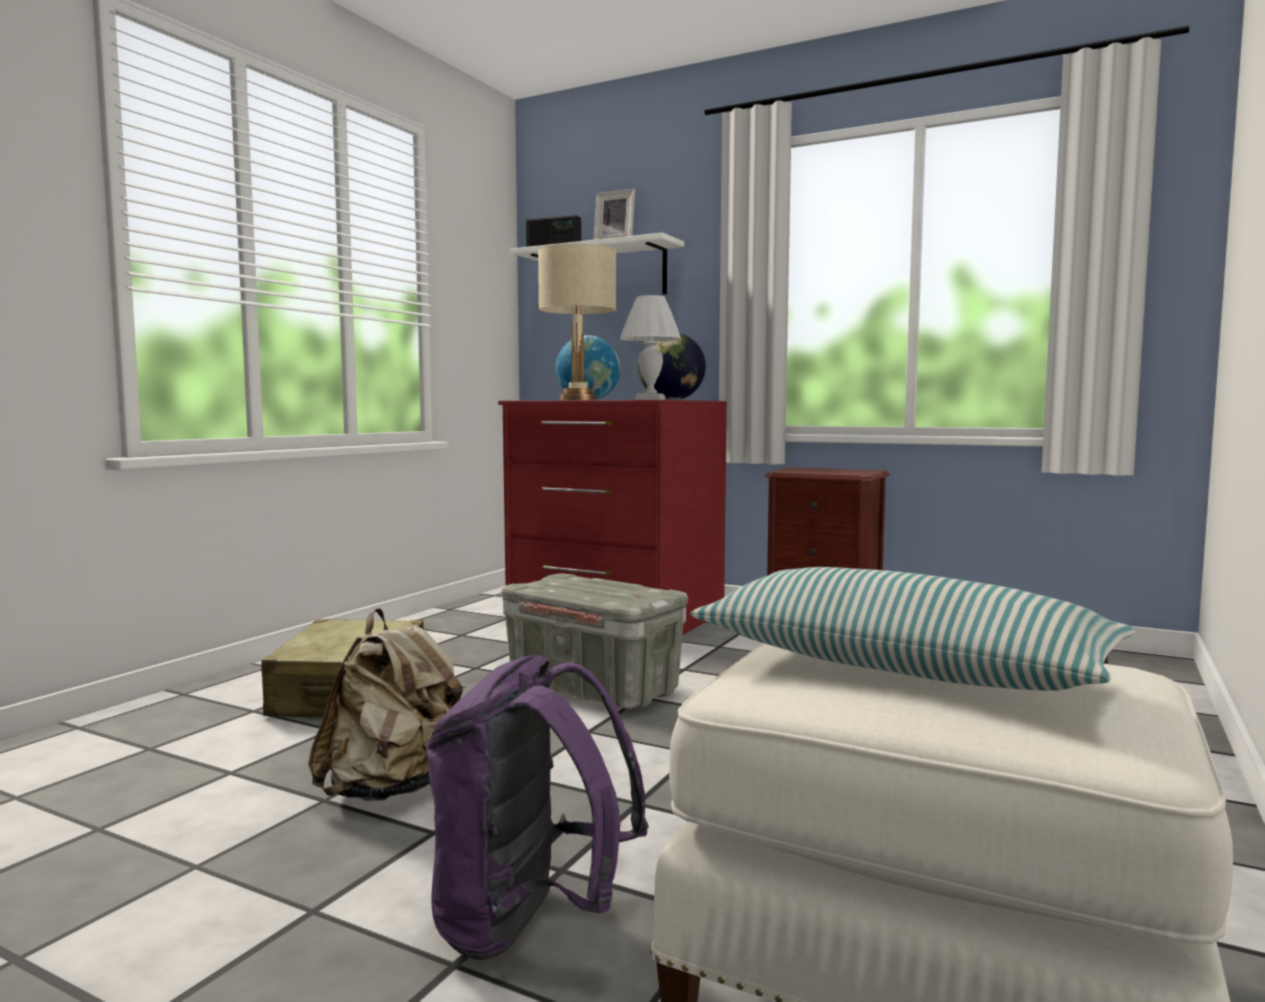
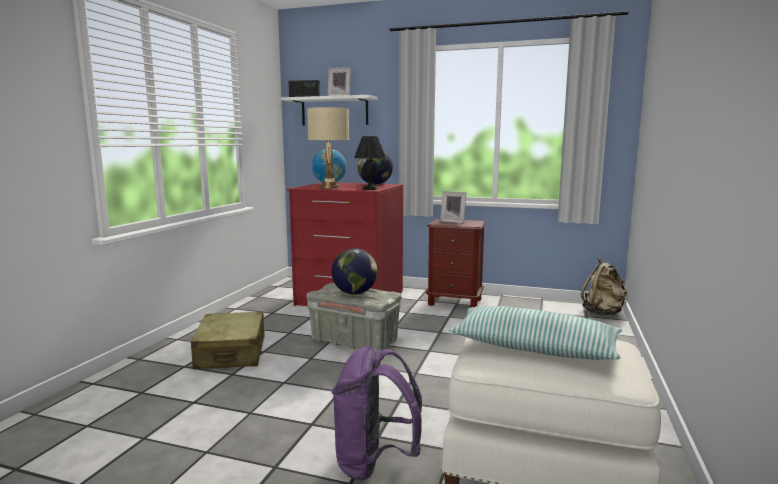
camera: 10 degrees left, 5 degrees up
(396, 789) = (282, 404): beige backpack -> beige backpack (603, 313)
(594, 589) = (355, 293): none -> globe
(649, 399) = (369, 189): white table lamp -> black table lamp
(821, 470) = (453, 221): none -> picture frame

